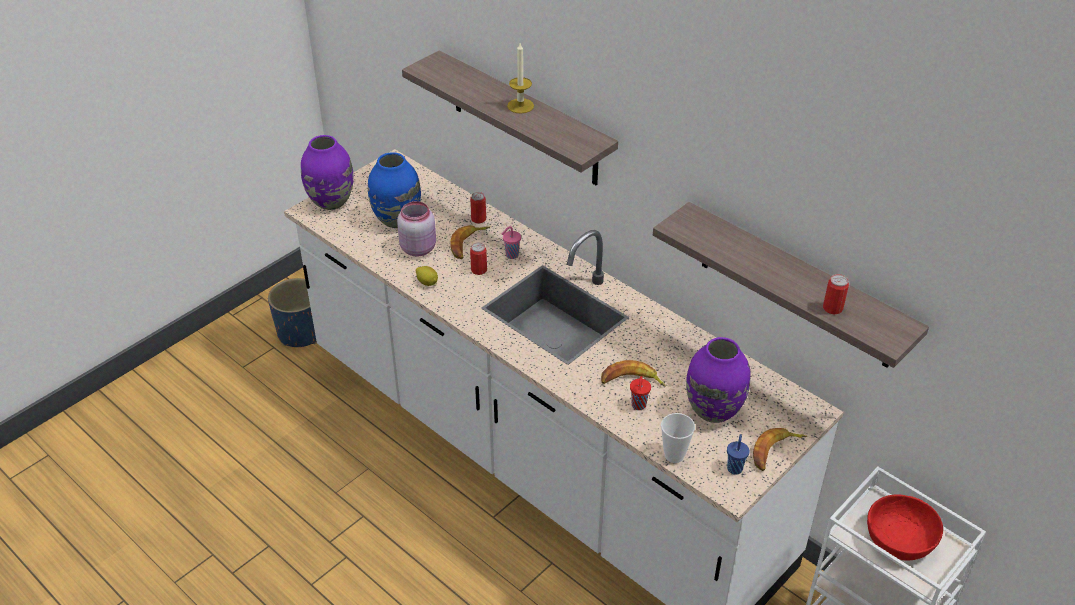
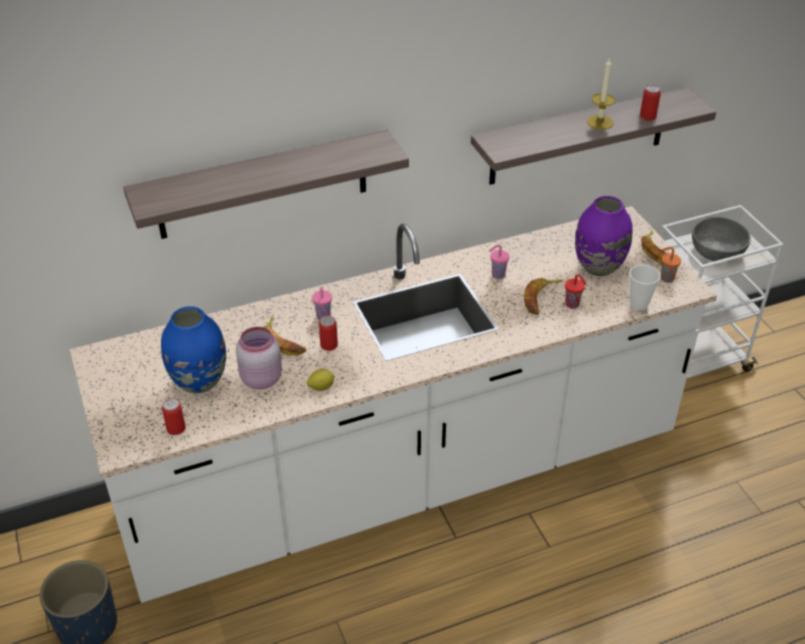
camera: 65 degrees left, 0 degrees up
(331, 202) = (120, 426): purple vase -> none
(478, 219) = (249, 322): can -> can (176, 428)
(520, 106) = (282, 164): candle -> candle (600, 122)
(644, 342) = (497, 275): none -> pink cup
(735, 468) = (666, 278): blue cup -> orange cup
(899, 540) = (717, 252): red bowl -> grey bowl

